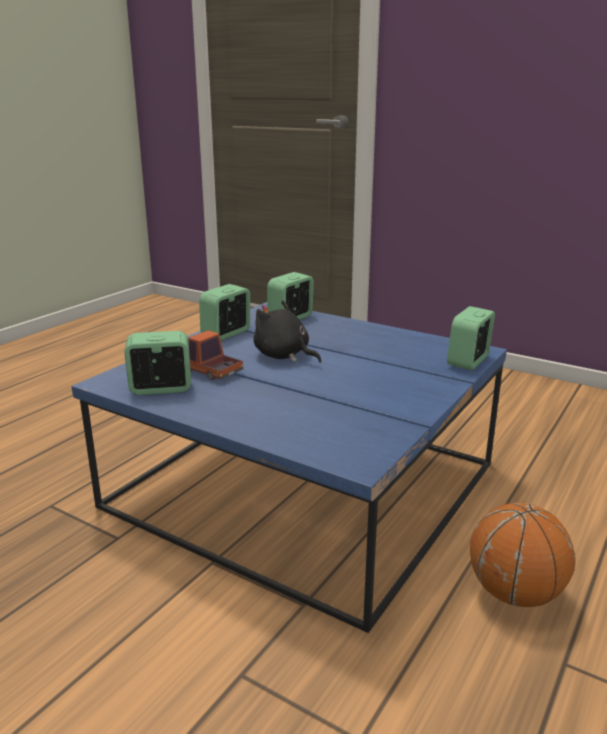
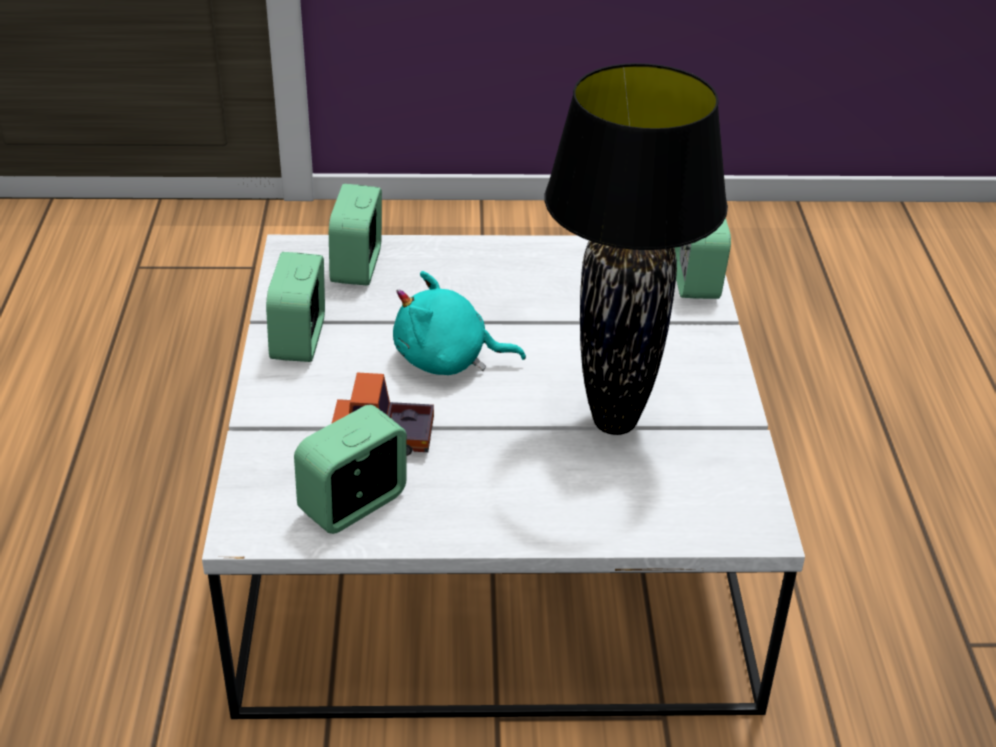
camera: 35 degrees left, 15 degrees up
(284, 356) = (448, 361): black plush toy -> turquoise plush toy
(304, 487) = (499, 539): blue coffee table -> white coffee table
(336, 399) = (614, 423): none -> black table lamp
(514, 593) = (863, 581): basketball -> none

